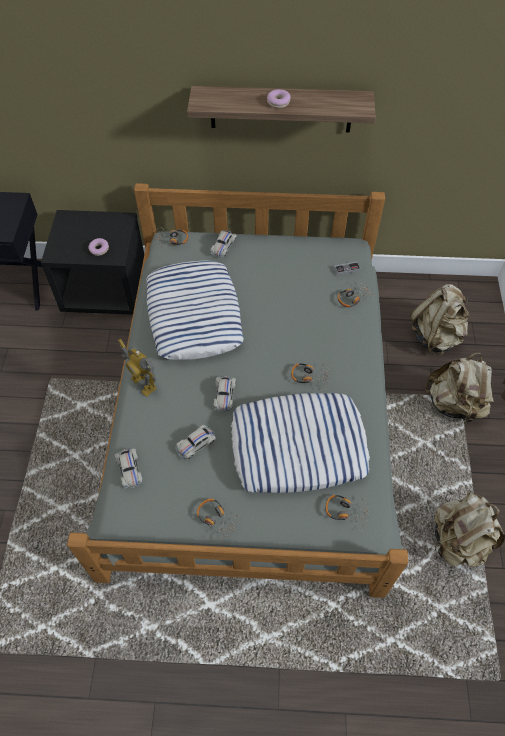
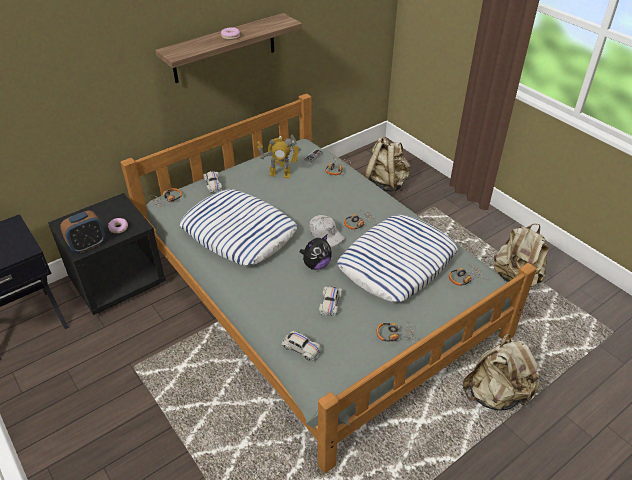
camera: 40 degrees left, 15 degrees down
(63, 252) = (88, 245): none -> alarm clock
(143, 384) = (249, 293): toy robot -> toy robot (280, 174)
(224, 395) = (316, 265): white toy car -> plush toy
(266, 368) = (326, 234): none -> white cap
(454, 404) = (435, 212): beige backpack -> beige backpack (496, 394)

